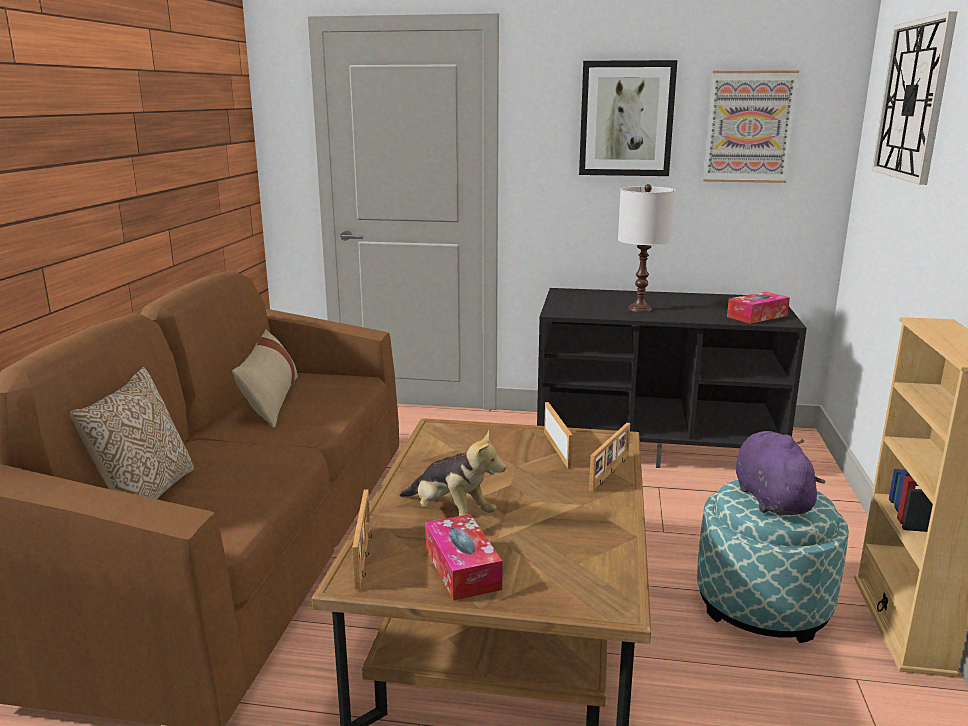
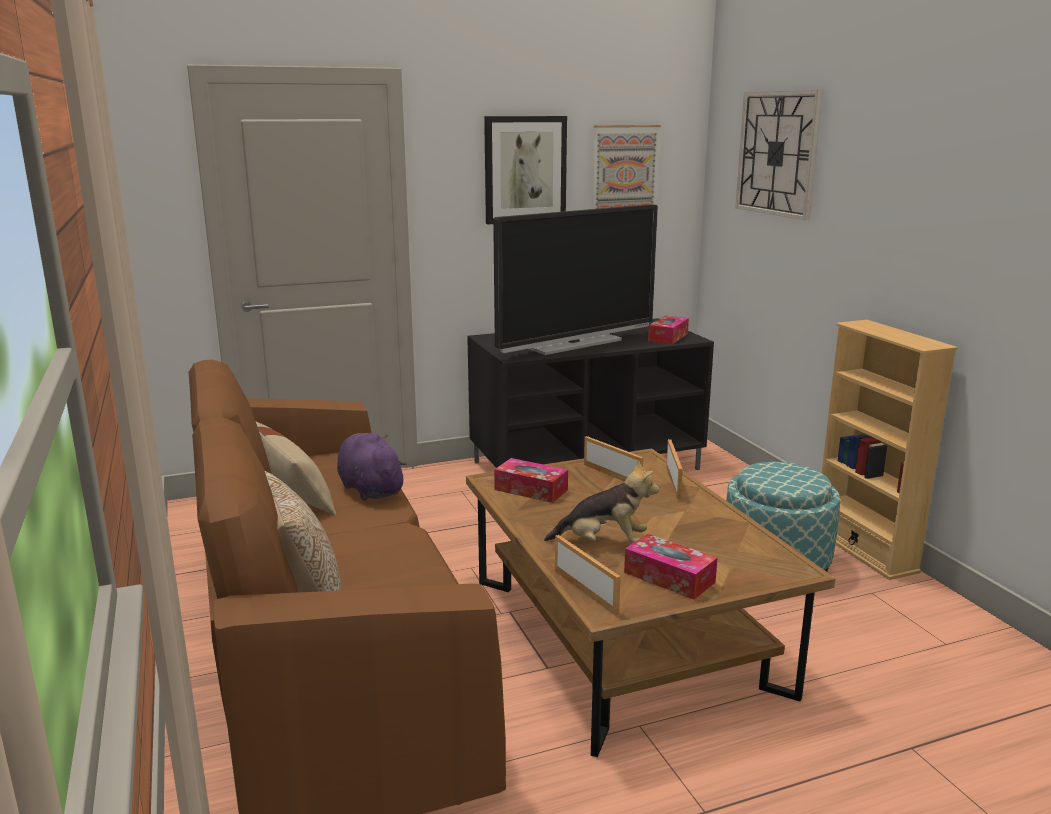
camera: 30 degrees left, 0 degrees up
(459, 445) = (531, 490): none -> tissue box
(640, 309) = (574, 344): white table lamp -> television
(770, 498) = (782, 477): purple plush toy -> purple plush toy (370, 489)

